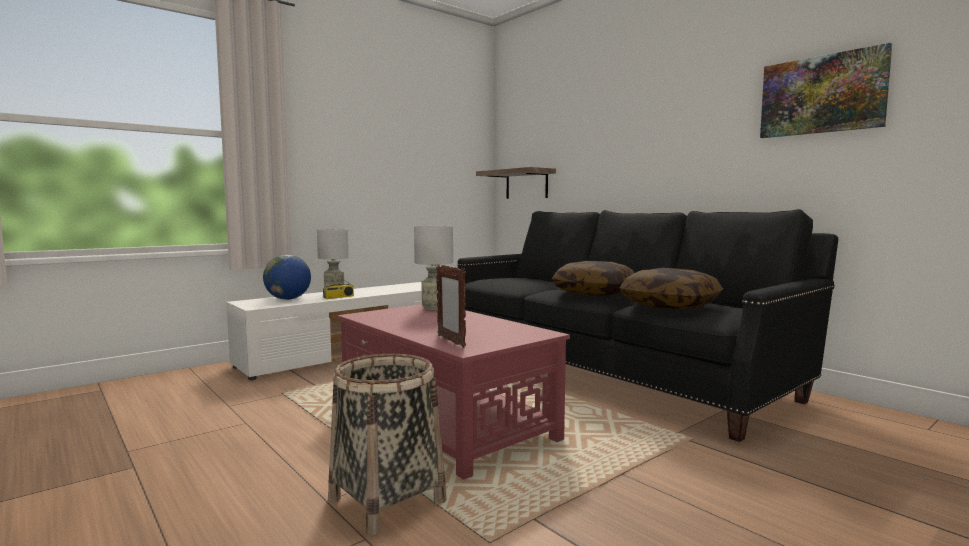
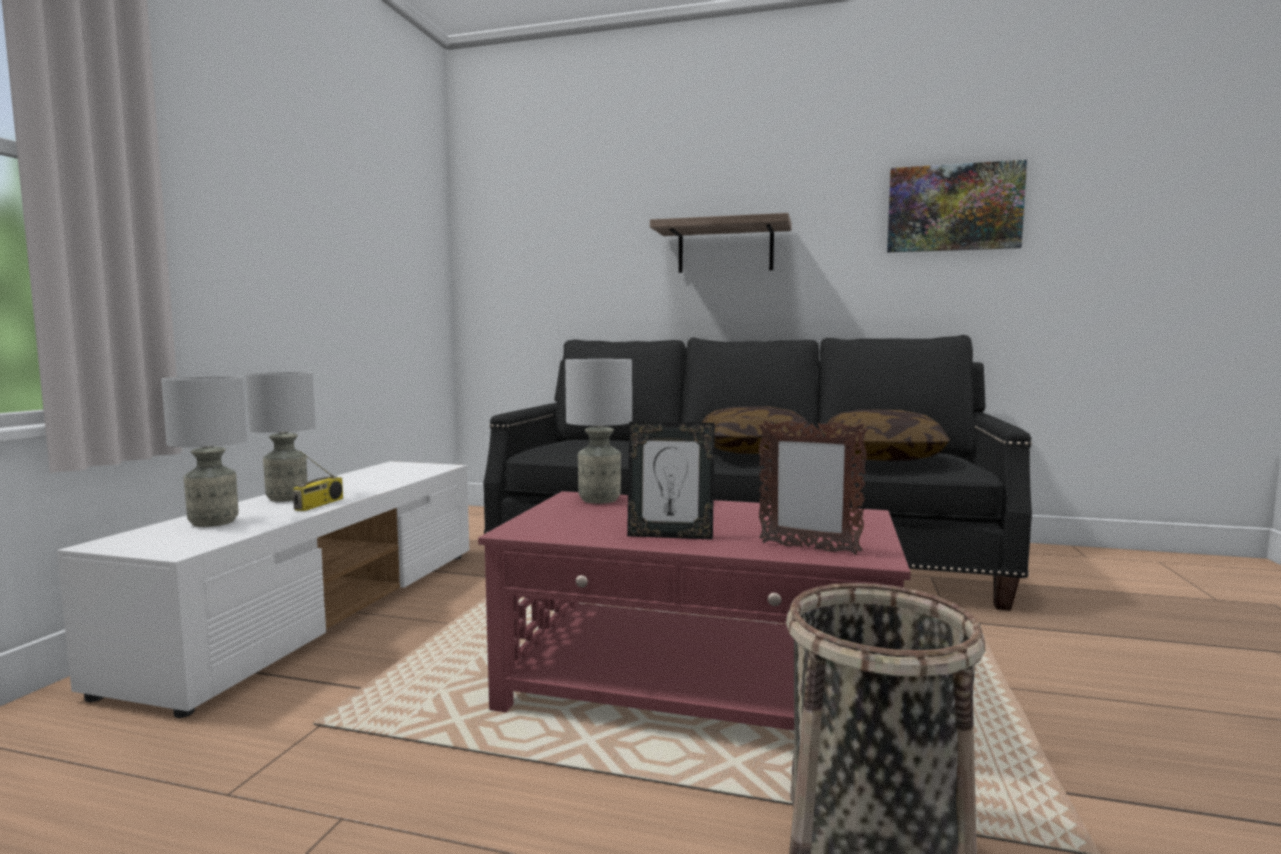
camera: 35 degrees left, 0 degrees up
(288, 299) = (214, 522): globe -> grey table lamp
(410, 326) = (670, 535): none -> picture frame
(526, 184) = (523, 300): shelf -> shelf (725, 248)

